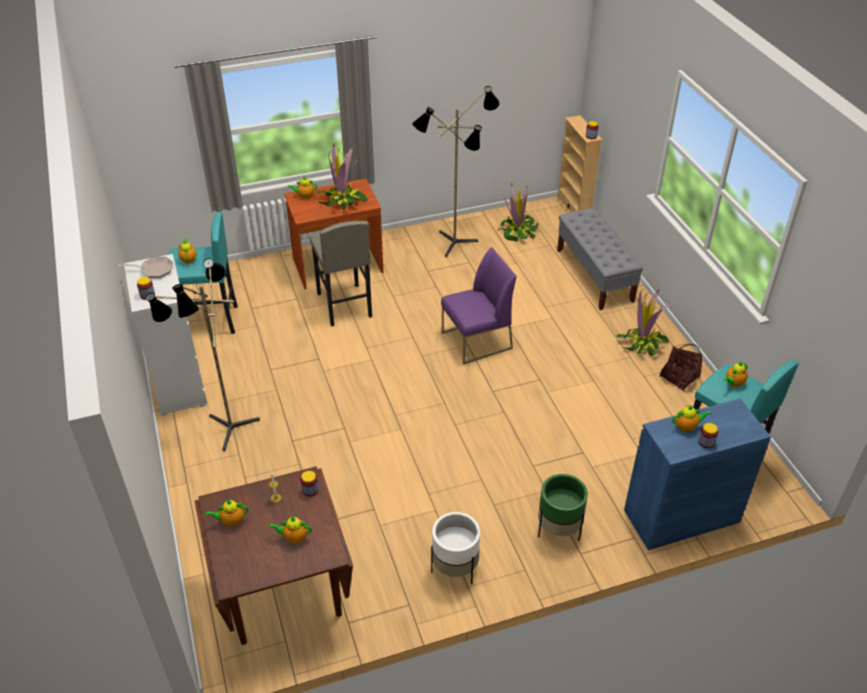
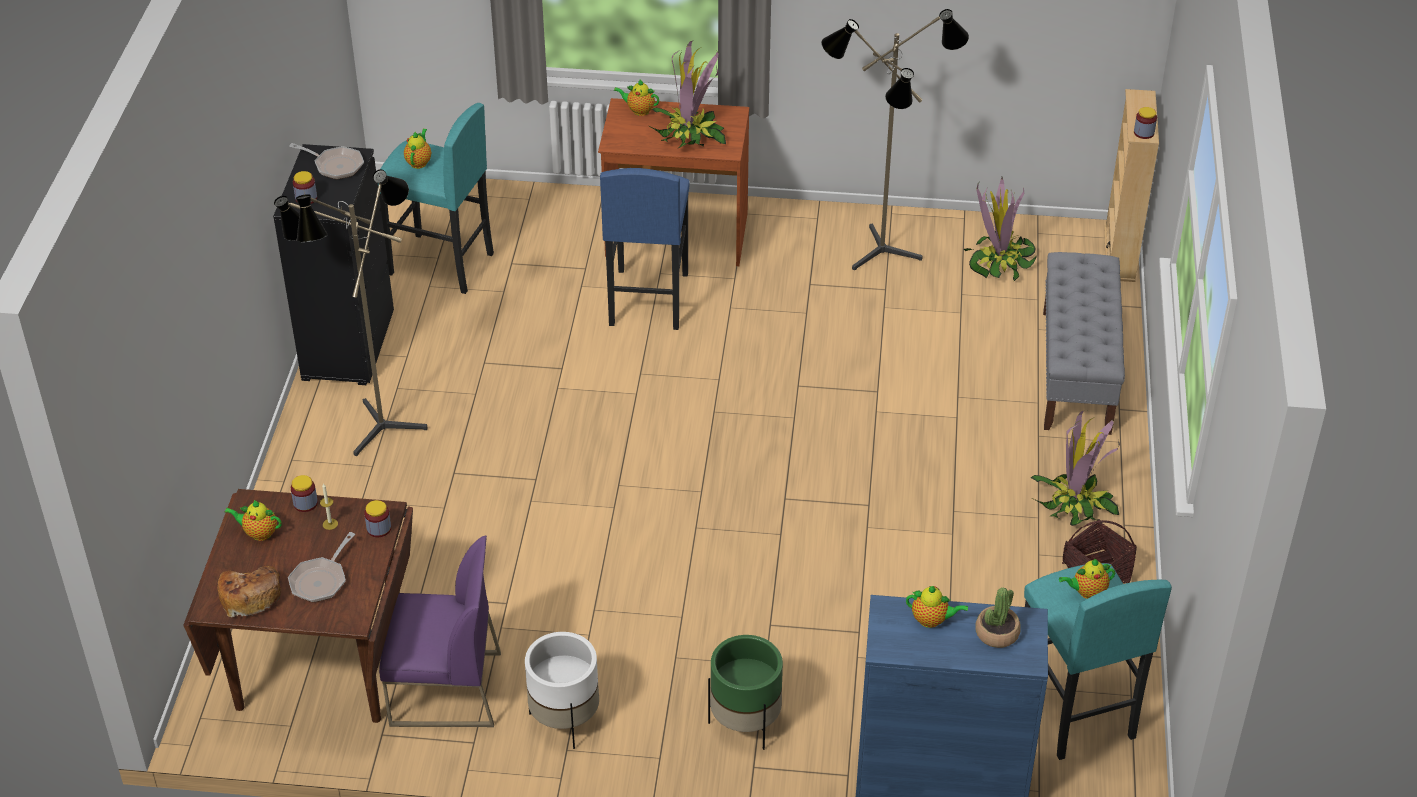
camera: 25 degrees right, 0 degrees up
(179, 385) = (348, 345): white dresser -> black dresser
(251, 566) = (249, 595): none -> bread
(293, 537) = (321, 580): teapot -> frying pan
(344, 305) = (647, 299): grey stool -> blue stool
(476, 341) = (811, 416): purple chair -> purple chair (444, 690)
(706, 442) = (943, 650): jar -> jar (305, 503)
(726, 421) = (997, 633): none -> potted plant

